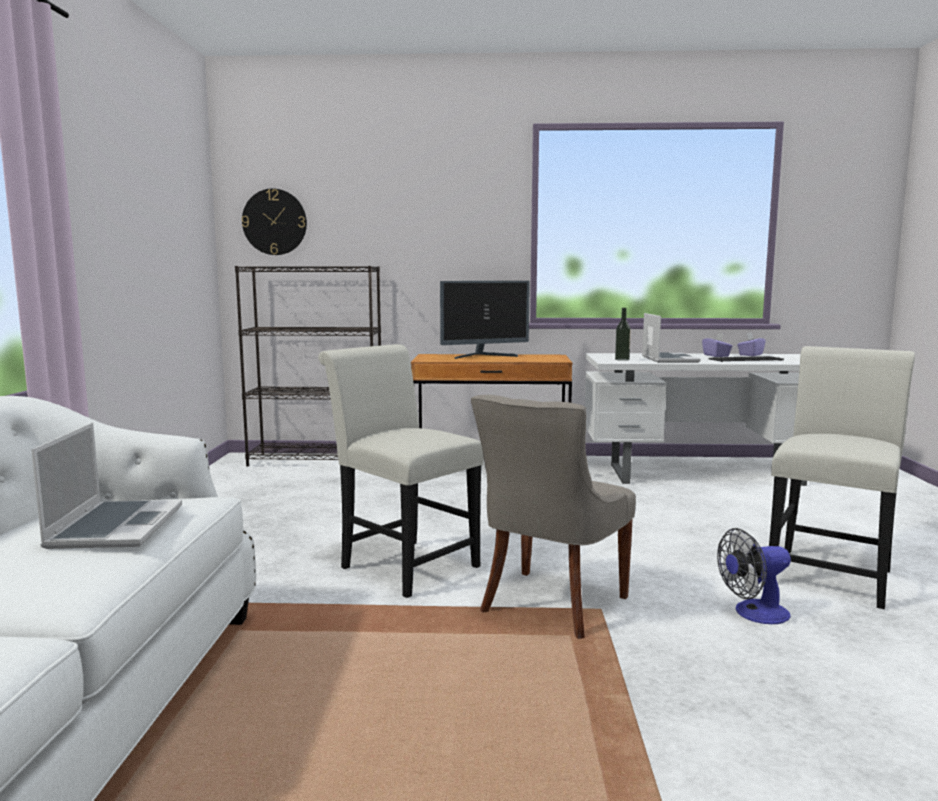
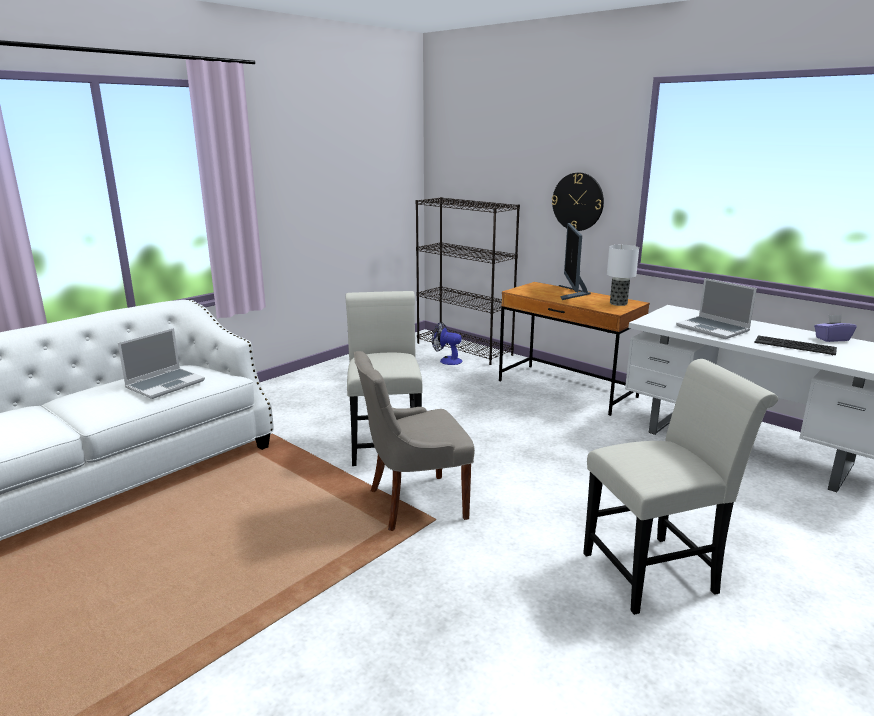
camera: 40 degrees right, 10 degrees up
(274, 222) = (457, 163): wall clock -> wall clock (578, 202)
(484, 356) = (572, 293): monitor -> monitor turned 75 degrees clockwise
(545, 357) = (619, 303): none -> table lamp
(622, 359) = (667, 321): bottle -> none
(668, 359) = (713, 329): laptop -> laptop turned 105 degrees clockwise
(716, 355) = (786, 333): purple tissue box -> none
(753, 614) = (526, 568): fan -> fan (447, 360)

